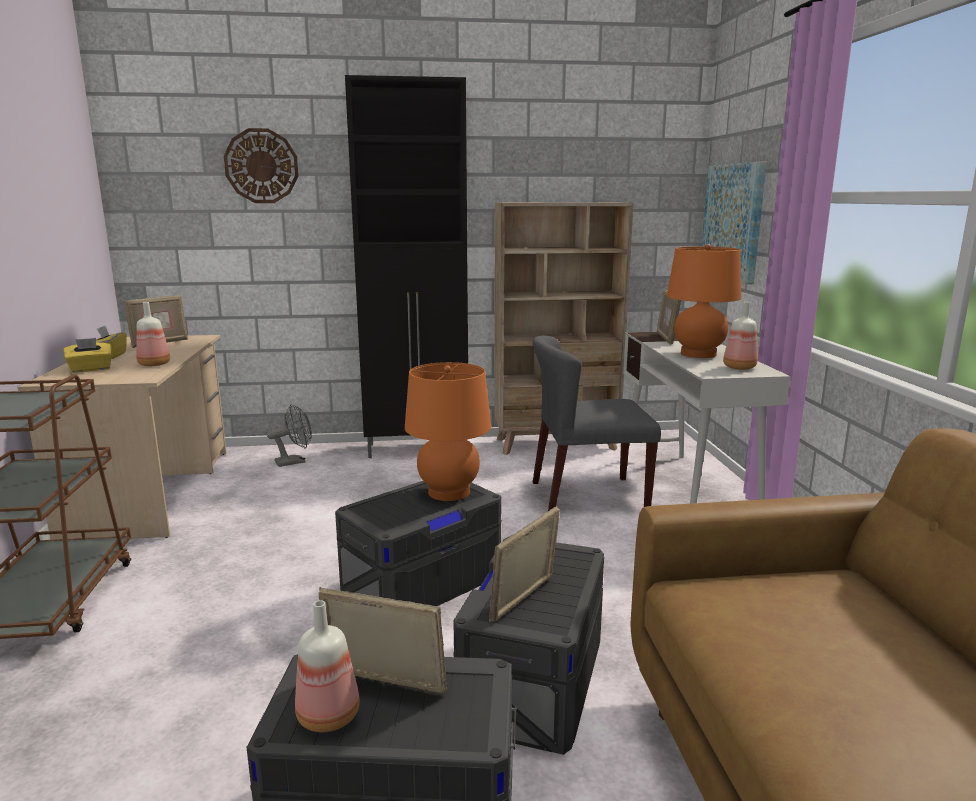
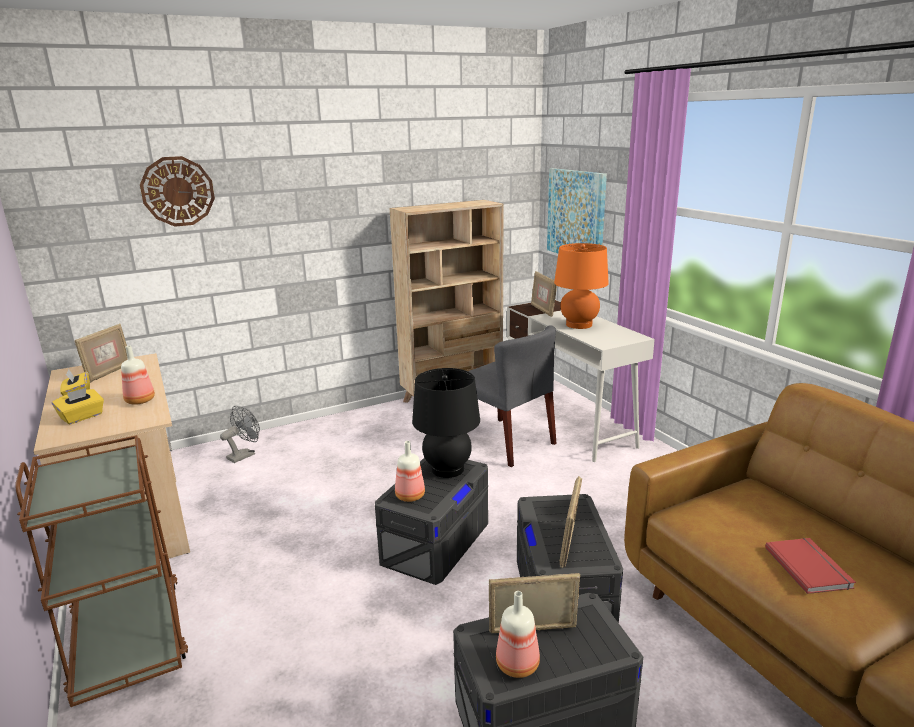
camera: 20 degrees left, 5 degrees up
(418, 449) = (345, 423): black cabinet -> none
(449, 492) = (447, 469): orange table lamp -> black table lamp
(587, 496) = (506, 441): grey chair -> grey chair turned 105 degrees counterclockwise
(738, 367) = (616, 335): bottle -> bottle (409, 496)
(850, 700) = (809, 567): none -> red book

